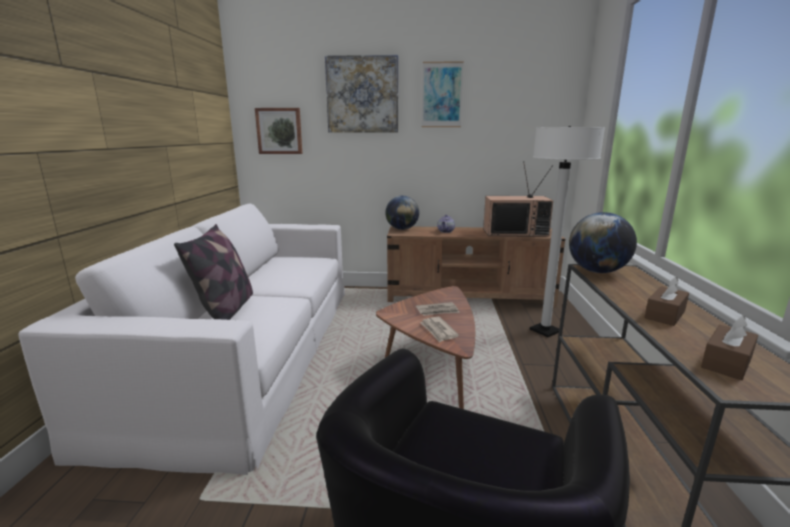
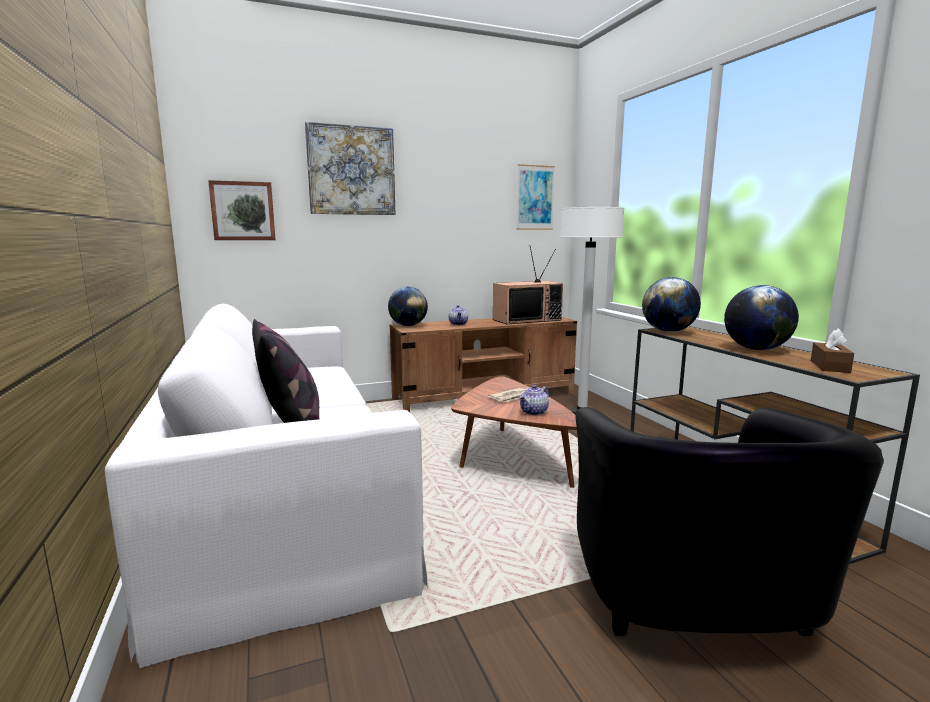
camera: 25 degrees left, 5 degrees down
(438, 331) = (534, 412): newspaper -> teapot
(442, 95) = (440, 175): picture -> picture (535, 198)
(665, 314) = (756, 349): brown tissue box -> globe

